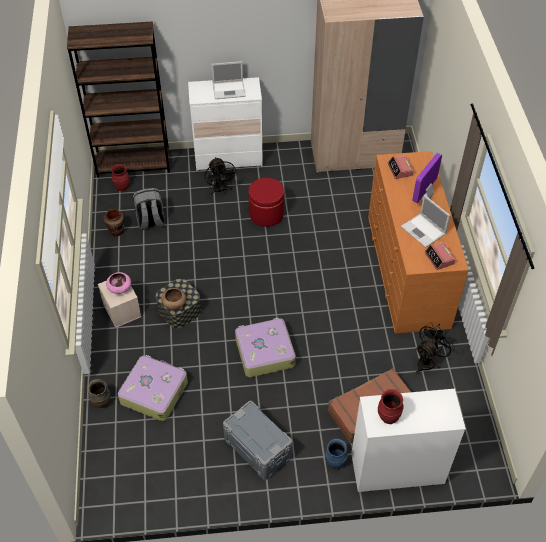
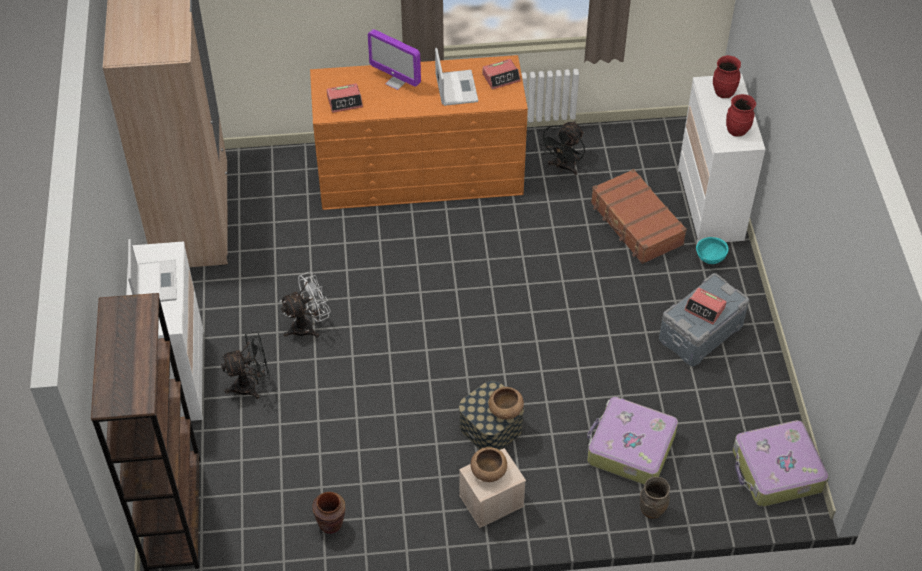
camera: 90 degrees left, 0 degrees up
(120, 288) = (489, 471): pink bowl -> brown bowl
(122, 187) = (228, 526): red vase -> red vase (723, 93)
(151, 222) = (313, 477): grey backpack -> none
(254, 430) = (705, 309): none -> alarm clock
(264, 352) = (558, 327): suitcase -> suitcase (776, 471)
(266, 214) = (308, 326): red ottoman -> white fan
(335, 462) = (710, 259): blue vase -> turquoise bowl
(423, 231) = (456, 87): laptop -> laptop turned 60 degrees counterclockwise
(428, 361) = (563, 167): black fan -> black fan turned 105 degrees counterclockwise

